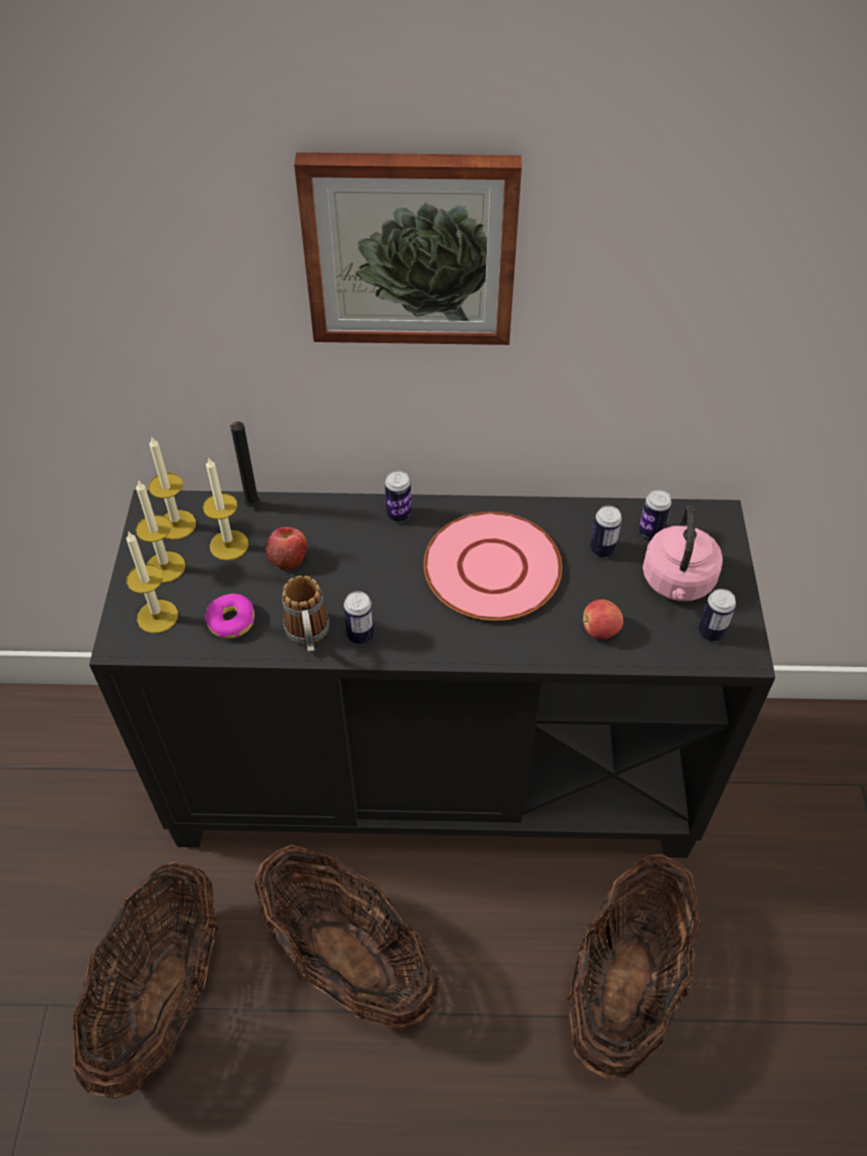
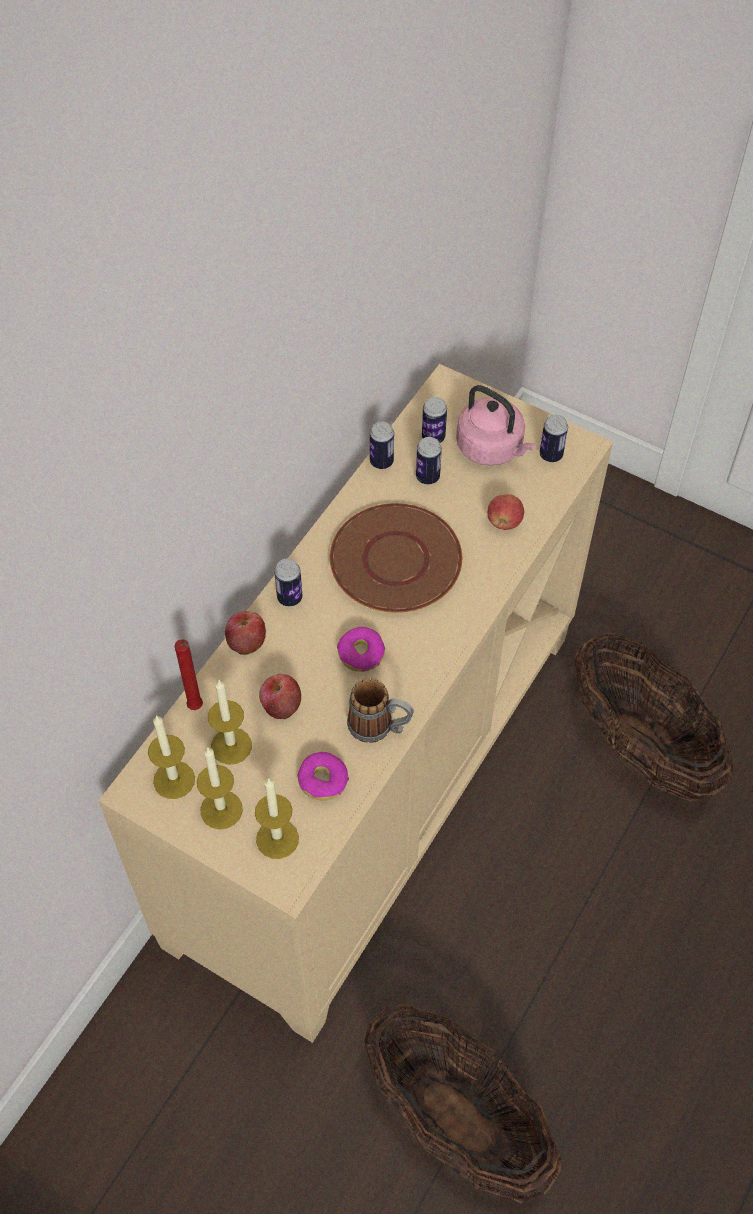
camera: 60 degrees left, 5 degrees up
(251, 507) = (197, 708): black candle -> red candle
(336, 507) = (246, 641): none -> apple
(348, 959) = (508, 941): basket -> none
(360, 635) = (403, 687): can -> can (381, 462)
(375, 589) = (361, 654): none -> donut
(410, 249) = (238, 376): picture -> none
(434, 772) = (374, 782): black cabinet -> beige cabinet
(491, 567) = (394, 560): pink plate -> brown plate

